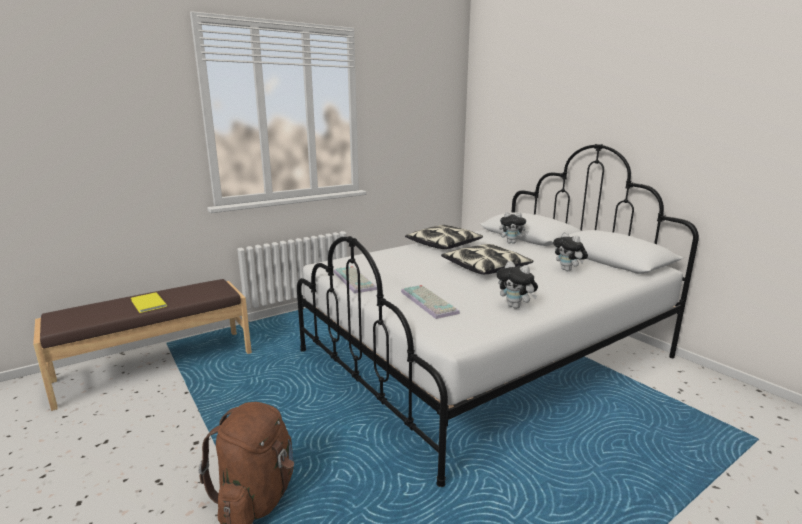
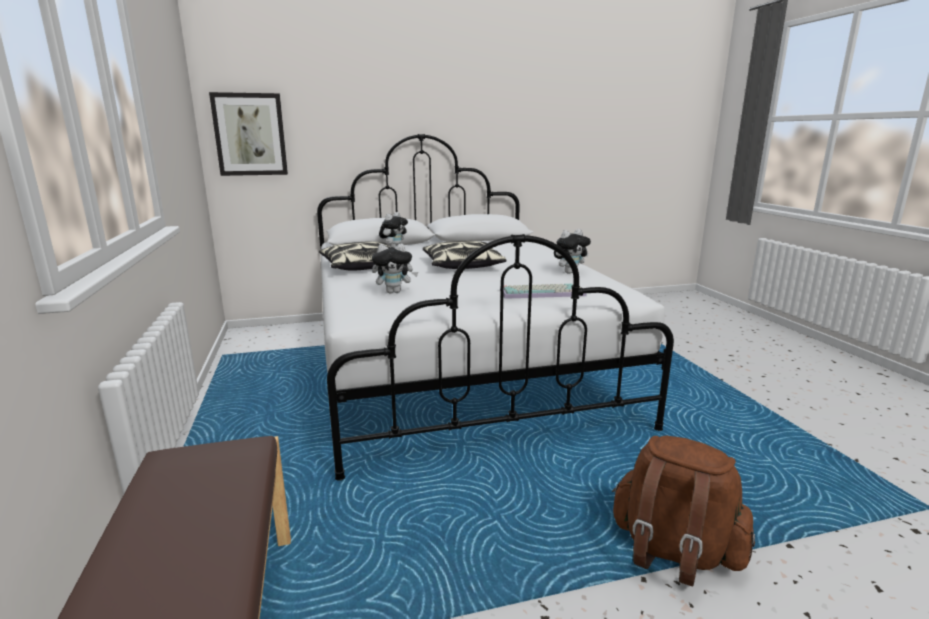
camera: 70 degrees left, 0 degrees up
(147, 304) = (190, 560): yellow book -> none
(355, 280) = (446, 311): keyboard -> none
(488, 136) = (250, 134): none -> picture
(568, 270) = (495, 248): plush toy -> plush toy (394, 292)

